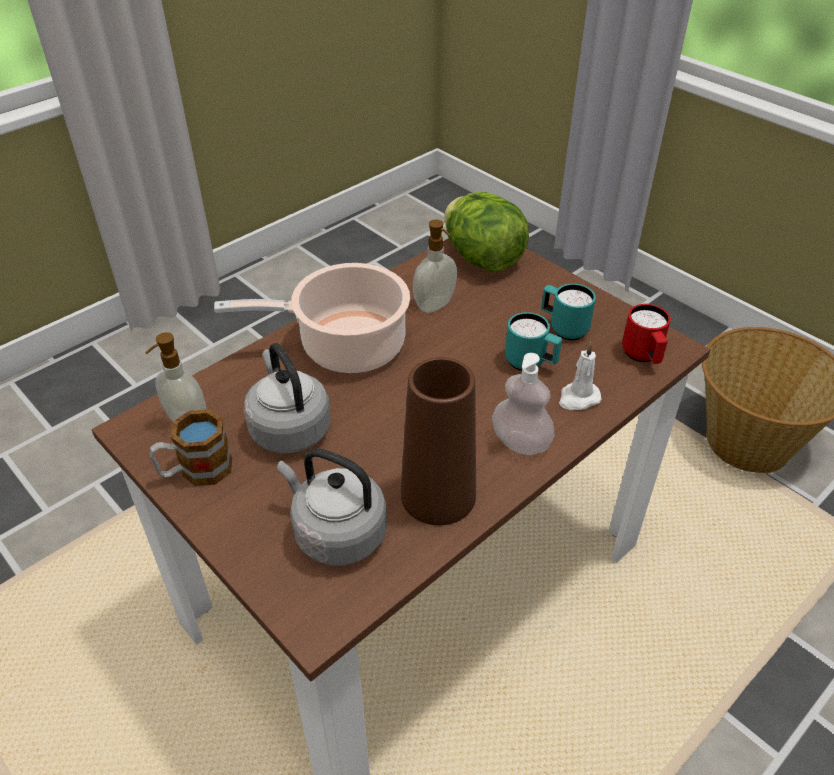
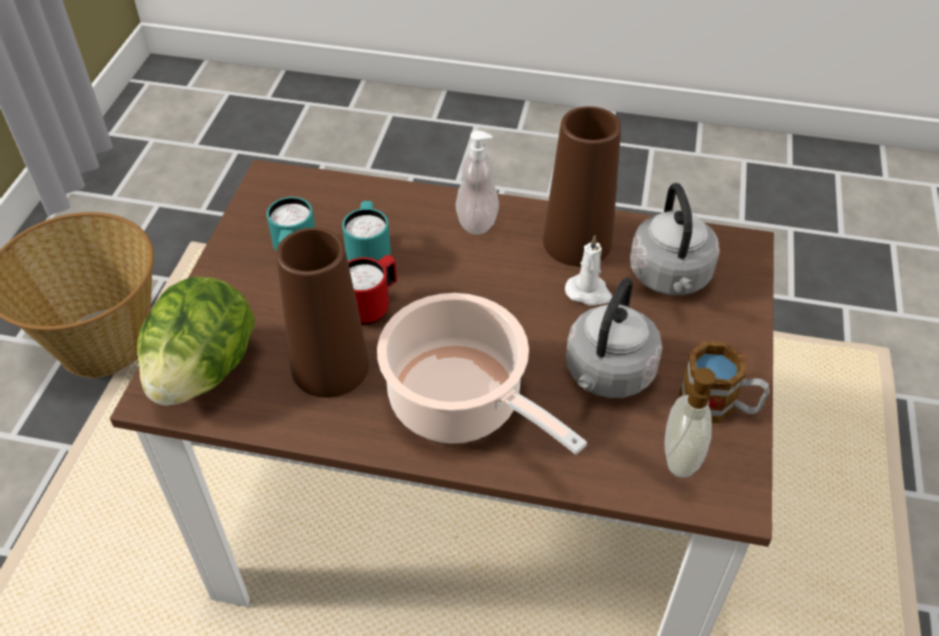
camera: 125 degrees left, 5 degrees up
(435, 305) = (330, 366): soap dispenser -> brown vase
(578, 398) = (392, 210): white candle -> white candle (589, 292)
(643, 357) = (299, 191): red mug -> red mug (372, 307)

